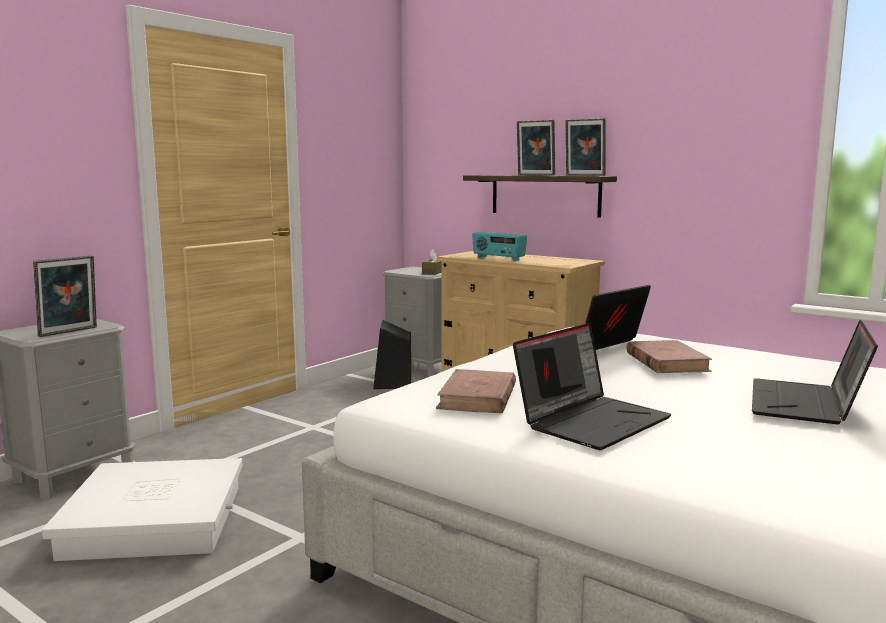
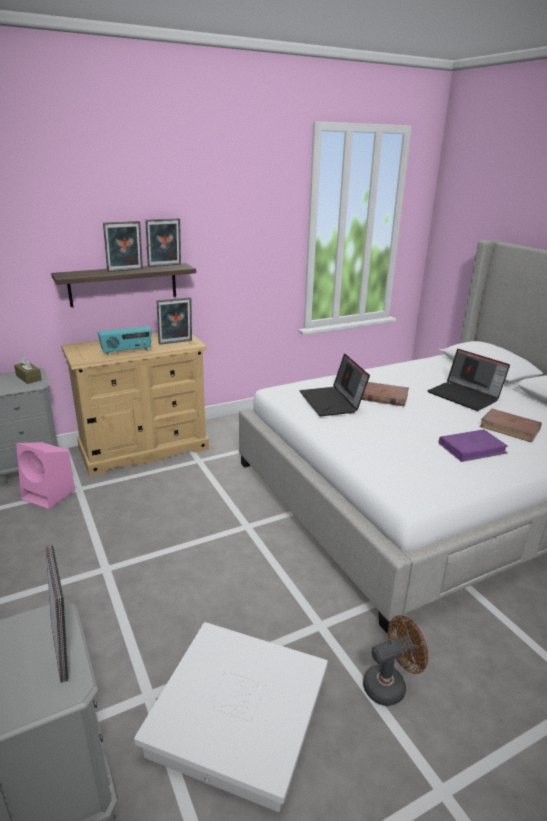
camera: 65 degrees left, 15 degrees up
(226, 597) = (390, 684): none -> brown fan
(393, 384) = (50, 495): black speaker -> pink speaker
(477, 397) = (419, 466): brown book -> brown book (510, 428)
(555, 263) = (176, 342): none -> picture frame
(592, 421) = (472, 448): laptop -> purple book

